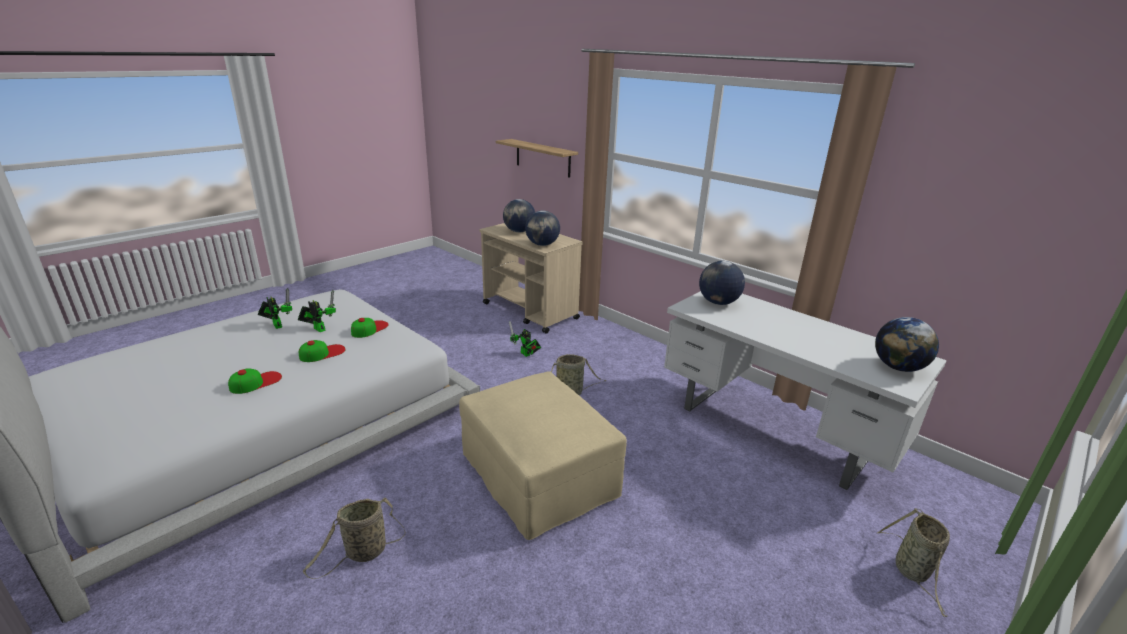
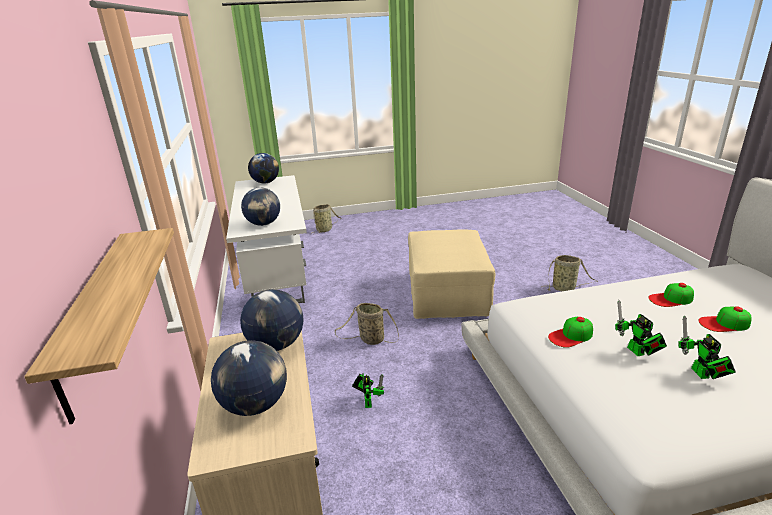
camera: 145 degrees left, 0 degrees up
(322, 353) = (618, 315): cap -> cap (724, 323)

